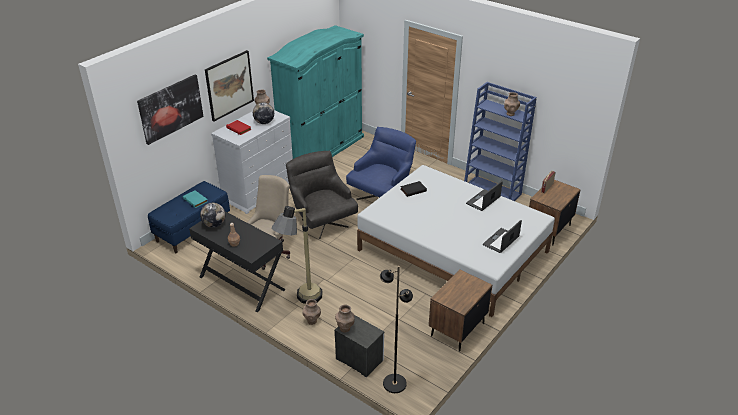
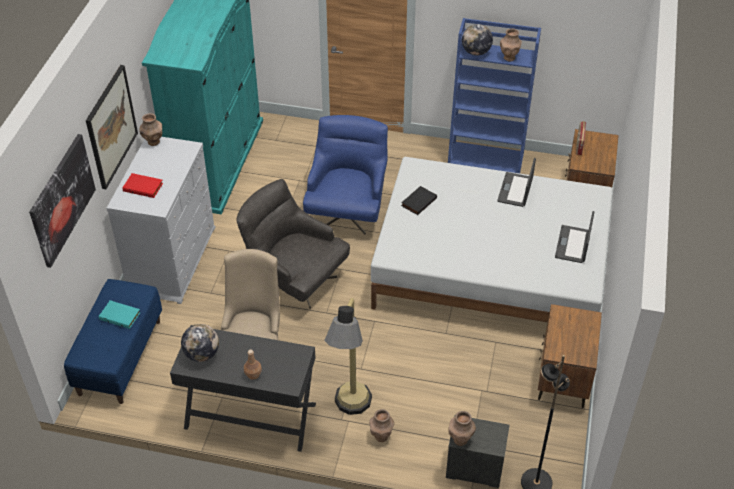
camera: 25 degrees left, 10 degrees up
(264, 122) = (173, 165): globe -> globe (476, 52)

